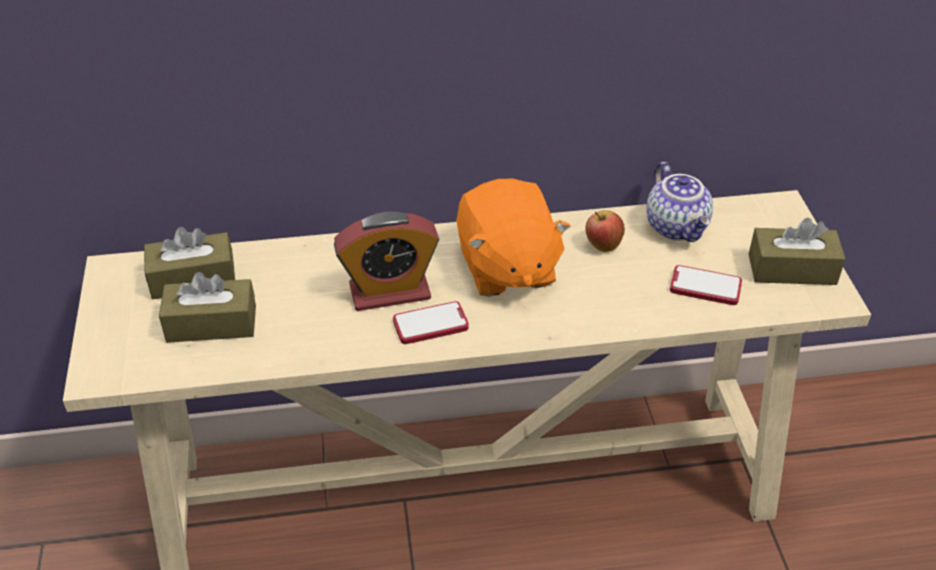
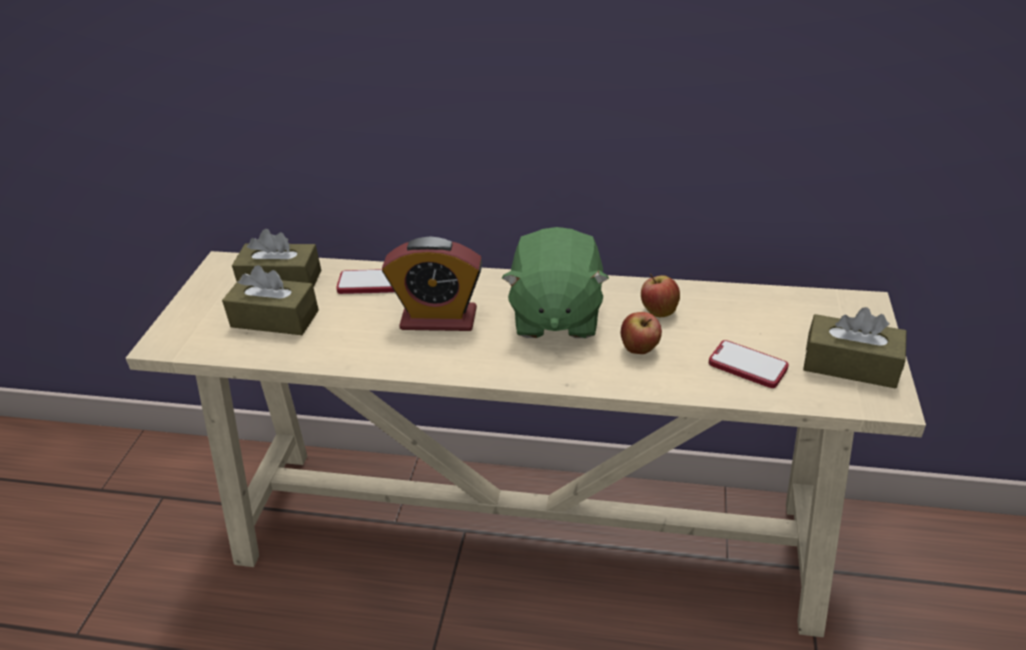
camera: 20 degrees right, 5 degrees down
(430, 324) = (460, 352): phone -> phone (369, 283)
(506, 268) = (555, 316): orange plush toy -> green plush toy
(602, 289) = (639, 349): none -> apple
(678, 227) = (743, 307): teapot -> none

